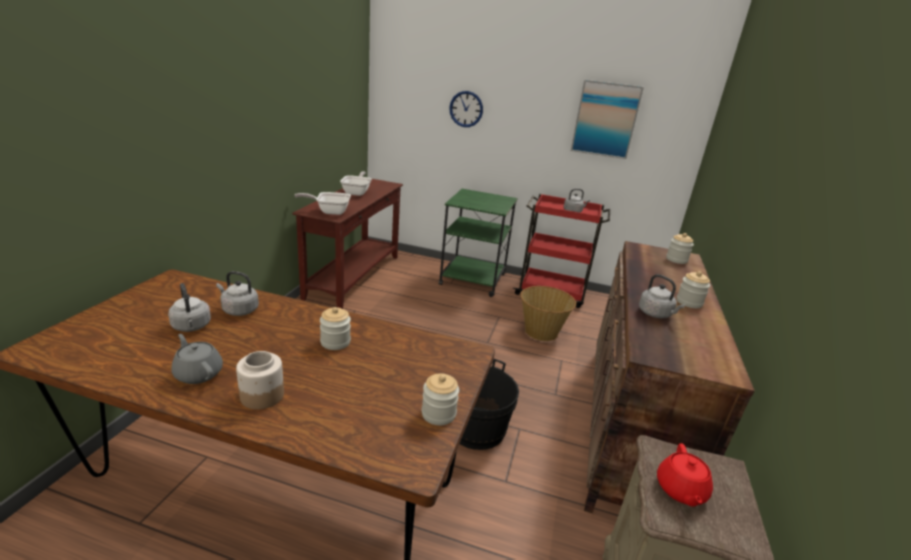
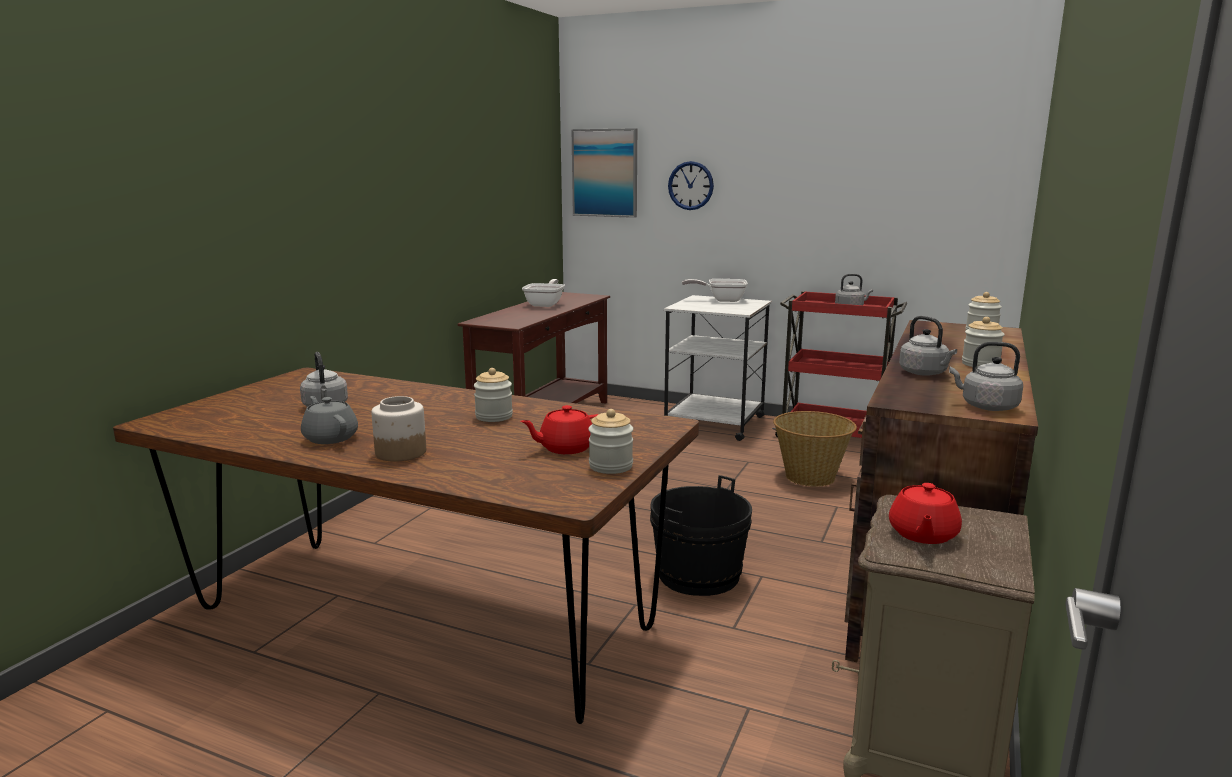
camera: 10 degrees right, 10 degrees down
(239, 310) = (381, 395): grey kettle -> grey kettle (986, 406)
(329, 211) = (506, 321): frying pan -> frying pan (722, 300)
(399, 387) = (565, 448): none -> red teapot
(474, 280) = (716, 423): green cart -> white cart
(605, 119) = (884, 177): picture -> picture (605, 173)

